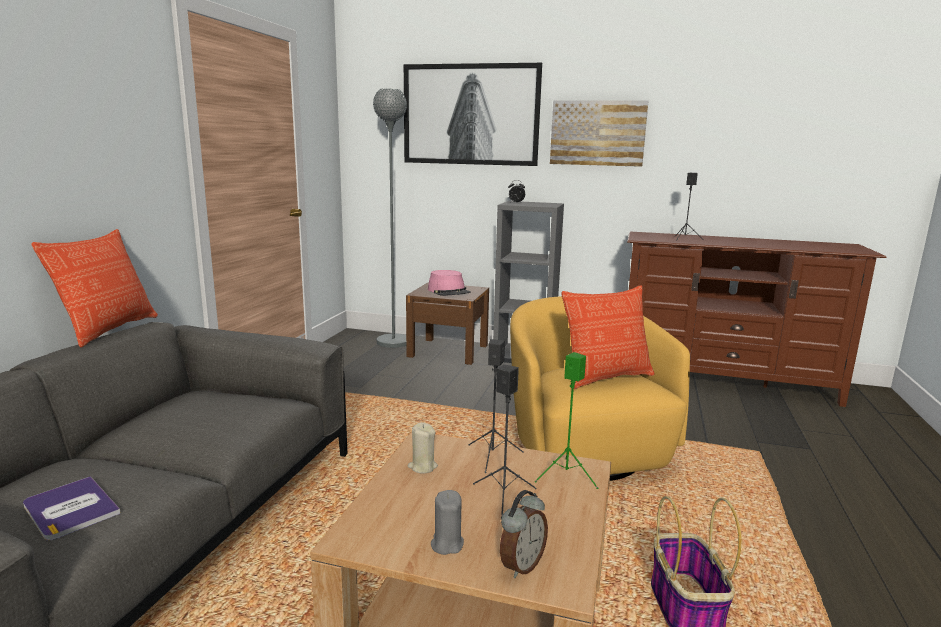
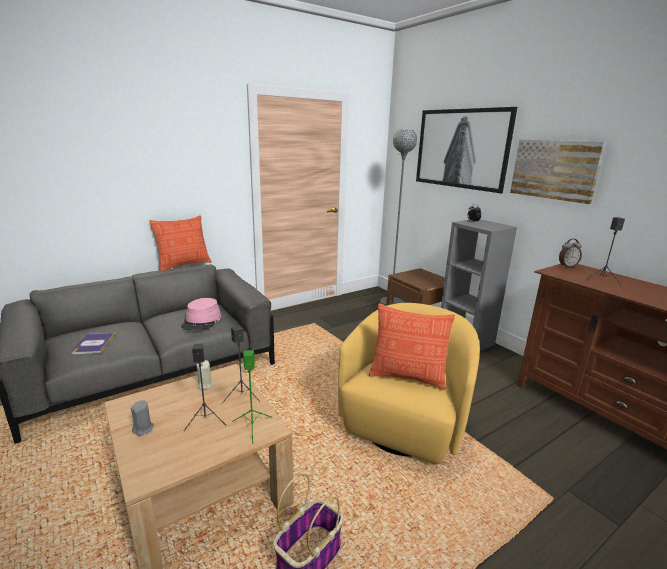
camera: 40 degrees right, 5 degrees up
(449, 291) = (421, 278): pink hat -> pink hat (202, 321)
(521, 565) = (146, 458): alarm clock -> alarm clock (567, 266)

